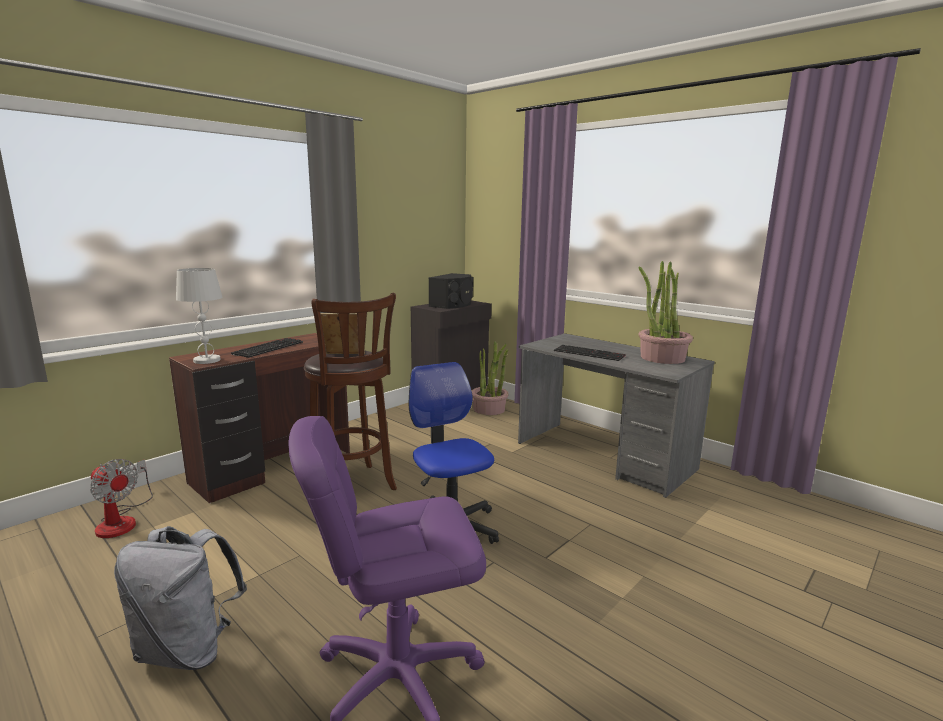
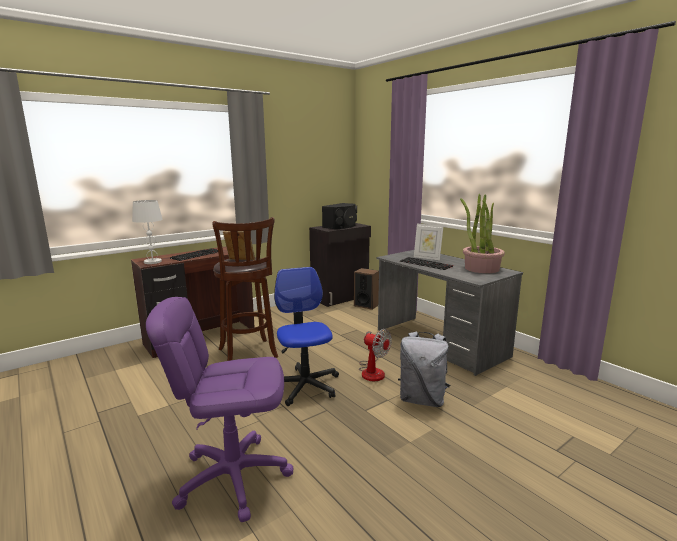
camera: 10 degrees right, 0 degrees up
(122, 520) = (97, 365): fan -> fan (372, 370)
(188, 649) = (113, 445): grey backpack -> grey backpack (422, 399)
(489, 409) = (366, 305): potted plant -> speaker
(585, 345) = (427, 258): none -> picture frame

